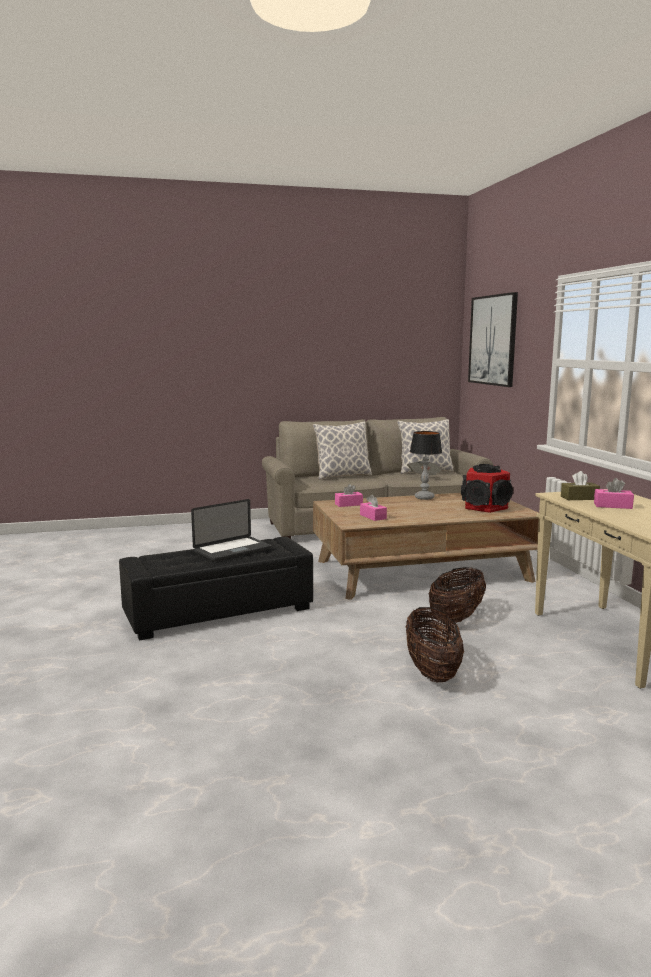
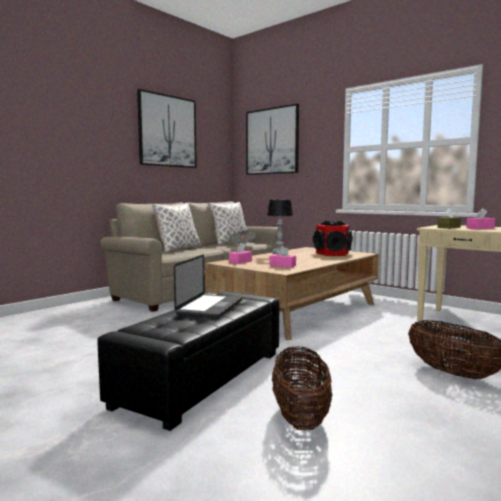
camera: 35 degrees left, 5 degrees down
(357, 333) = (167, 131): none -> picture
(456, 618) = (384, 335): basket -> basket (300, 417)

